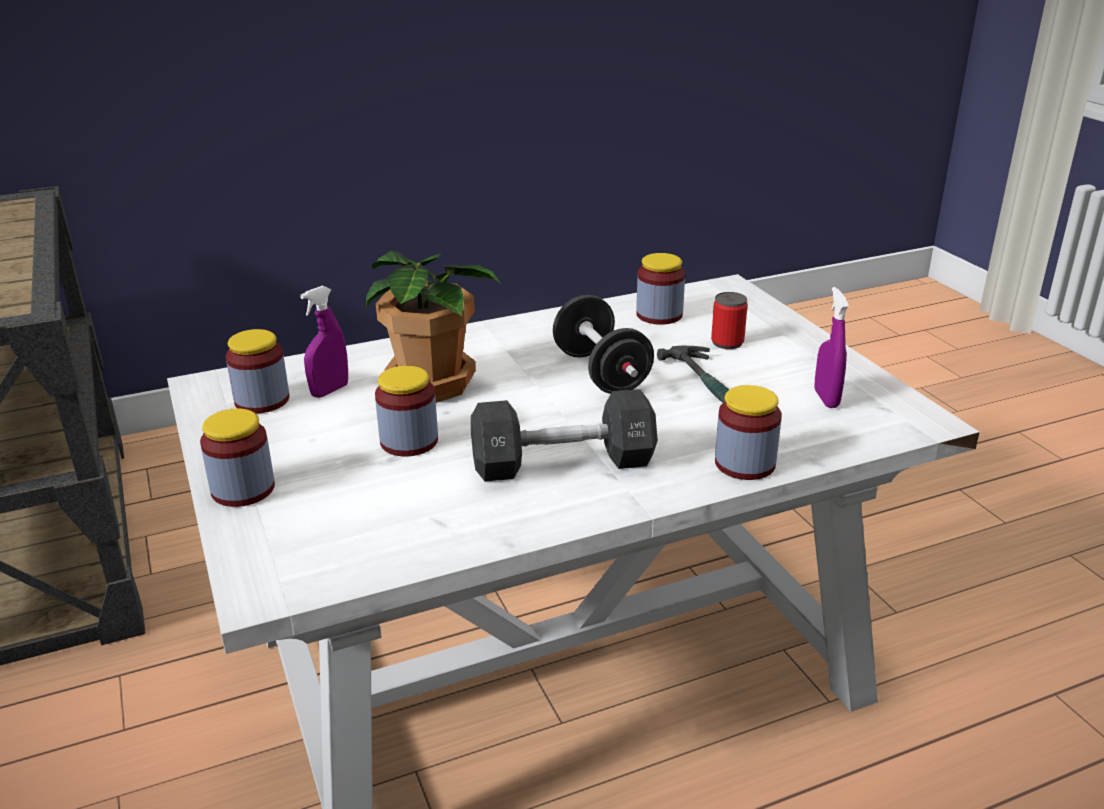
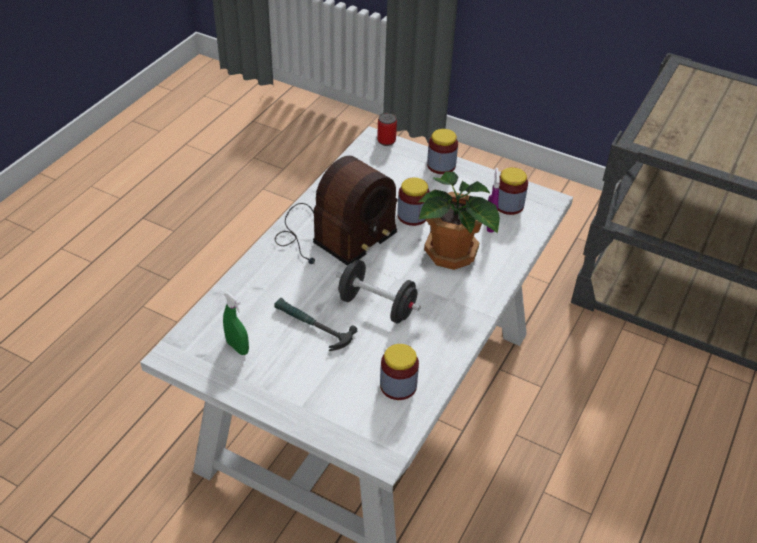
camera: 140 degrees right, 15 degrees up
(563, 463) = (333, 236): black dumbbell -> radio
(727, 343) = (330, 376): can -> can (386, 141)
(745, 464) = (251, 275): jar -> none
(826, 399) = (237, 347): purple spray bottle -> green spray bottle

